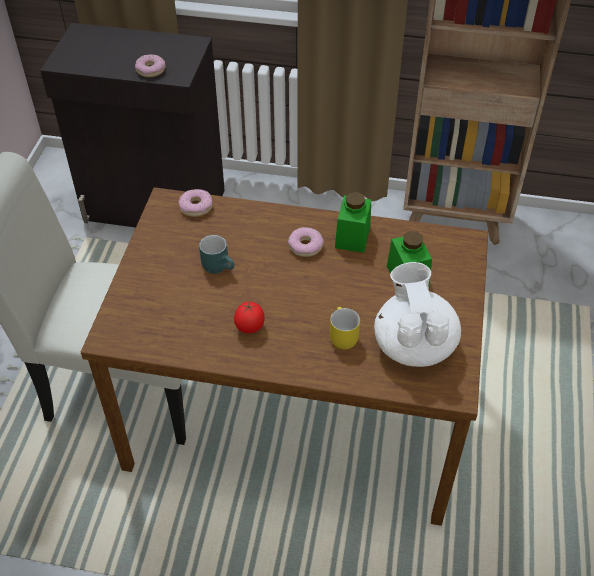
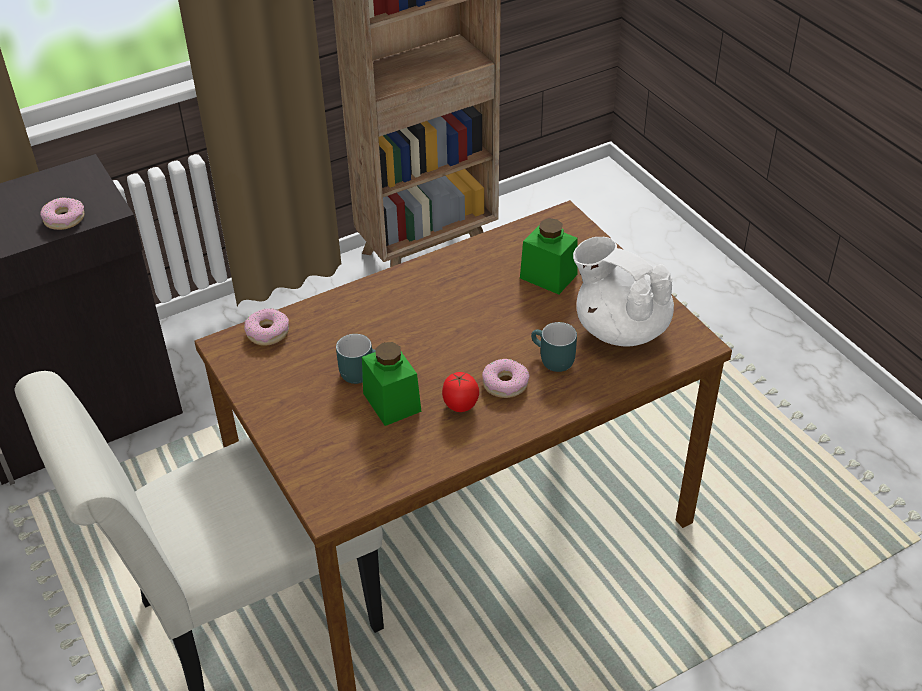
camera: 40 degrees left, 5 degrees down
(305, 246) = (425, 304): donut -> donut (505, 383)
(340, 336) = (551, 360): yellow mug -> turquoise mug
(352, 237) = (459, 271): green jar -> green jar (392, 402)

